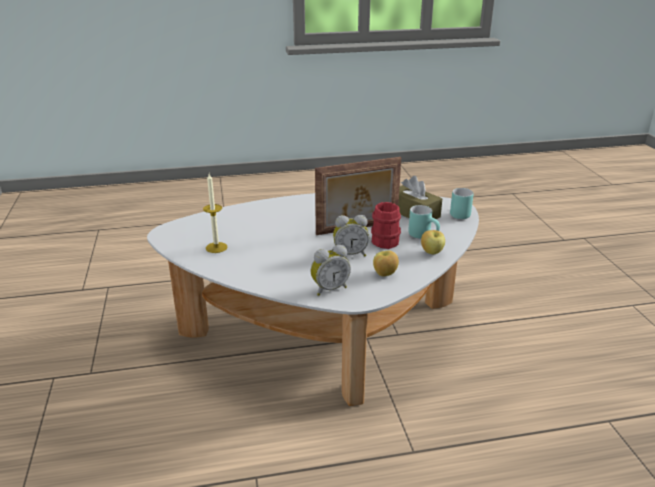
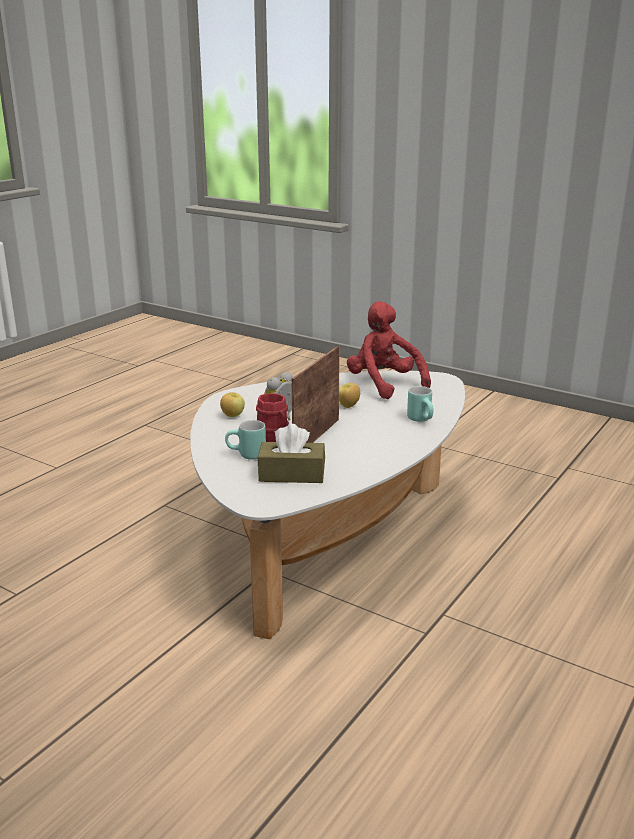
camera: 135 degrees right, 5 degrees down
(216, 247) = (384, 385): candle -> red plush toy
(329, 289) = (256, 394): alarm clock -> none
(432, 252) = (218, 444): apple -> apple (348, 406)
(459, 213) = (245, 495): turquoise mug -> turquoise mug (423, 420)

